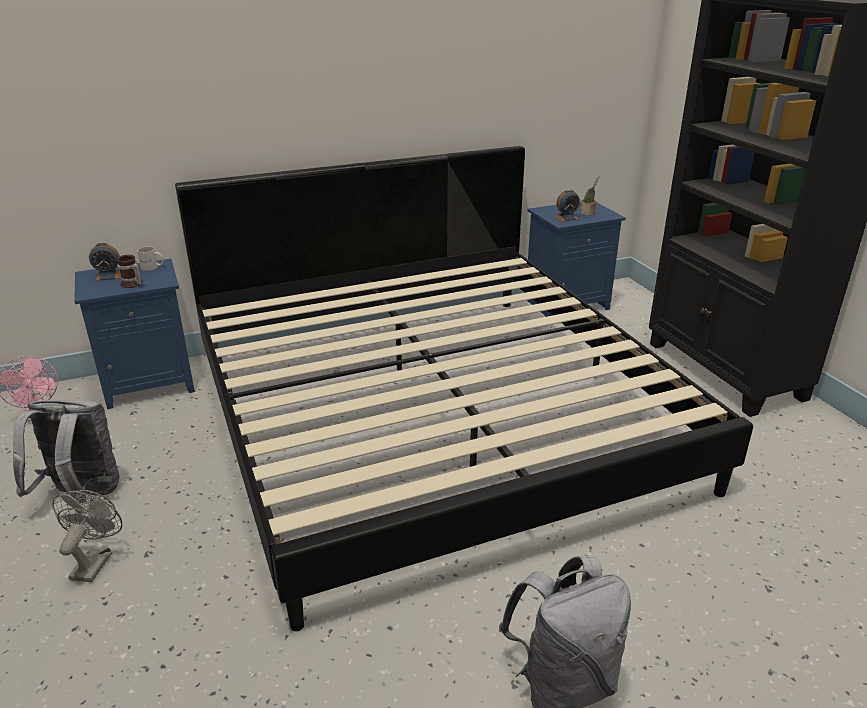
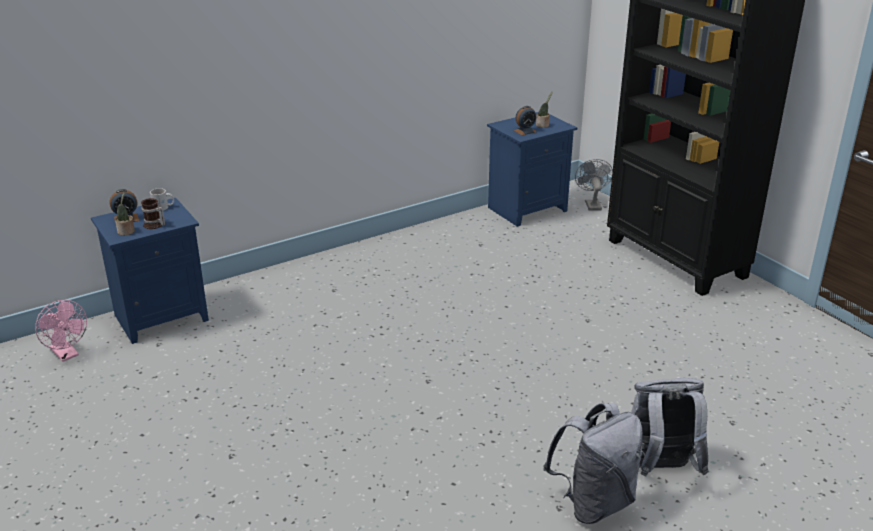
camera: 10 degrees left, 0 degrees up
(81, 495) = (148, 418): grey backpack -> grey backpack (659, 469)
(94, 561) = (188, 467): grey fan -> grey fan (591, 204)
(100, 289) = (126, 232): none -> potted plant
(433, 416) = (436, 321): bed -> none

